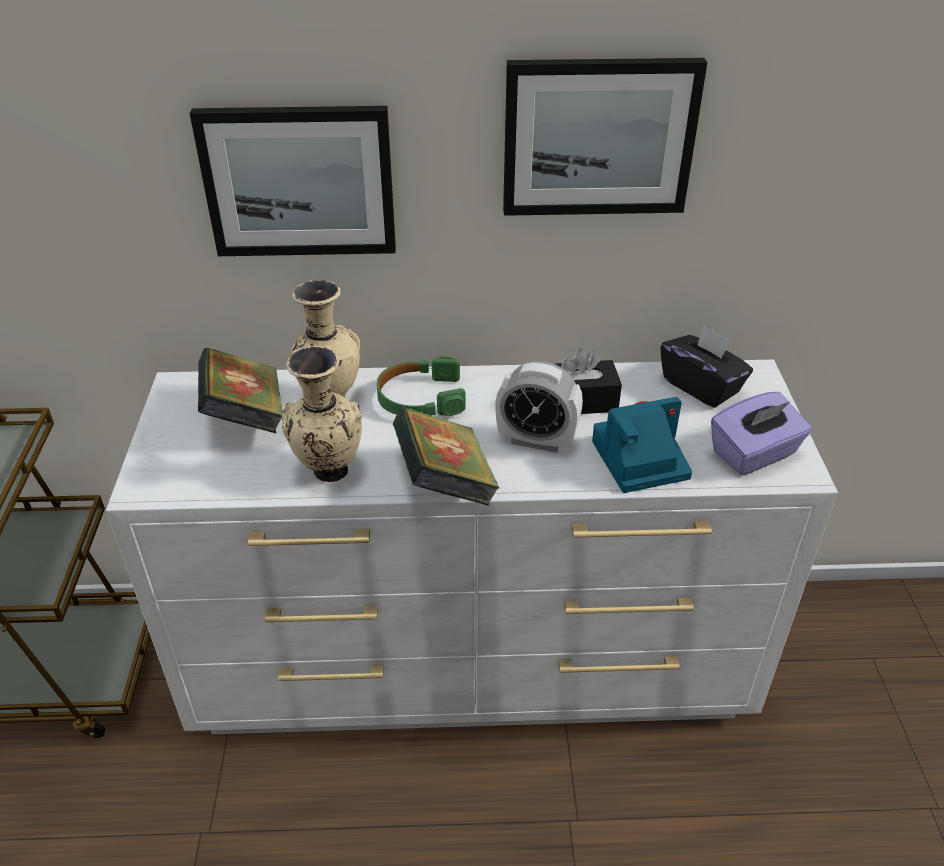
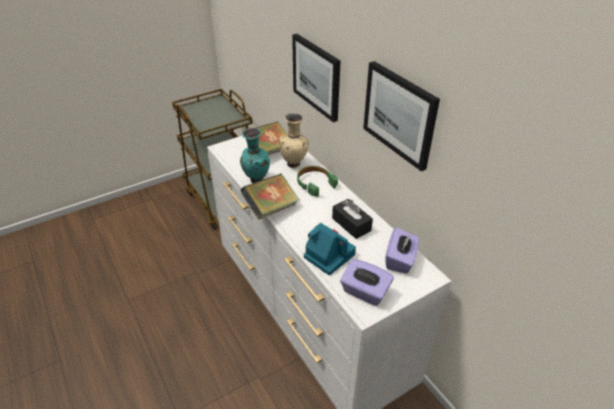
camera: 60 degrees right, 0 degrees up
(328, 473) = (256, 180): beige vase -> turquoise vase
(536, 440) = (316, 222): alarm clock -> none
(701, 386) = (400, 260): black tissue box -> purple tissue box

